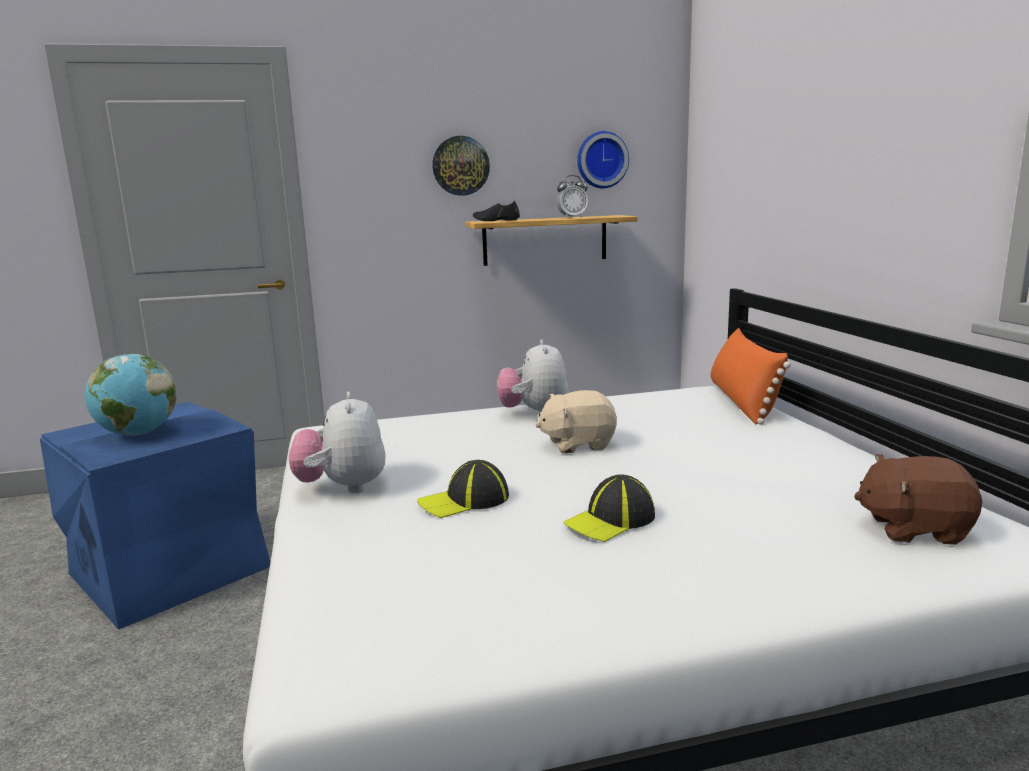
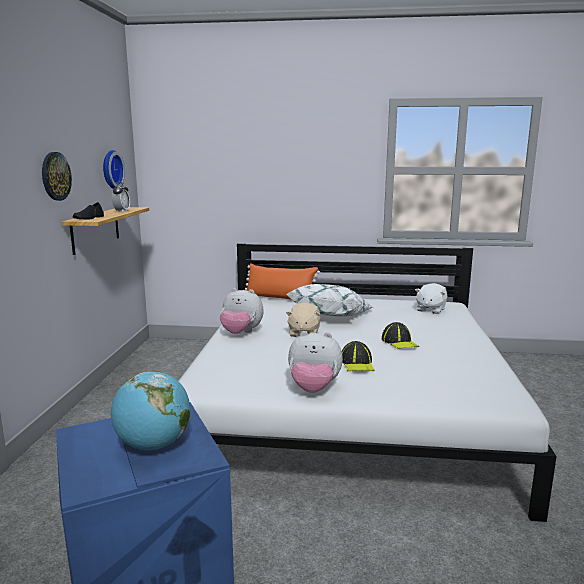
camera: 70 degrees left, 0 degrees up
(696, 448) = (331, 316): none -> white pillow
(913, 529) = (430, 309): brown plush toy -> white plush toy

